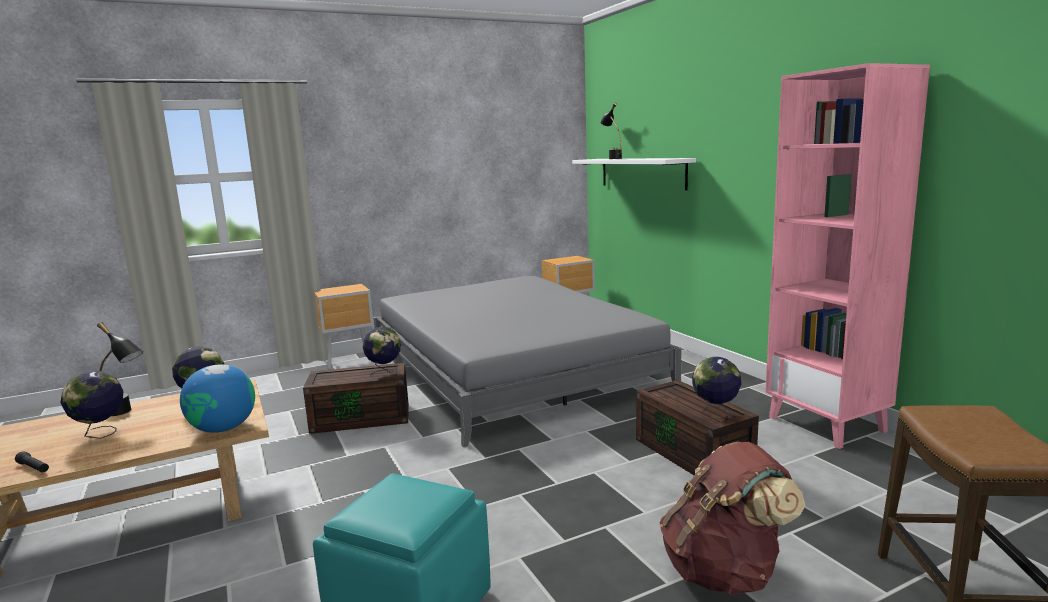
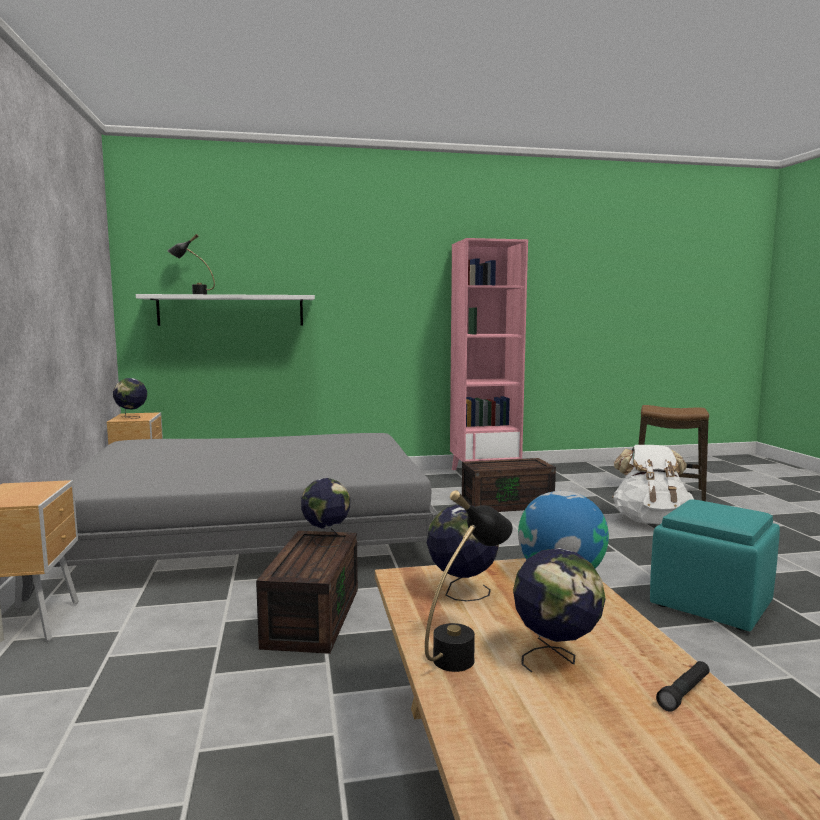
camera: 75 degrees left, 5 degrees down
(715, 414) = (532, 463): globe -> globe (131, 418)
(724, 571) = (650, 521): brown backpack -> white backpack

